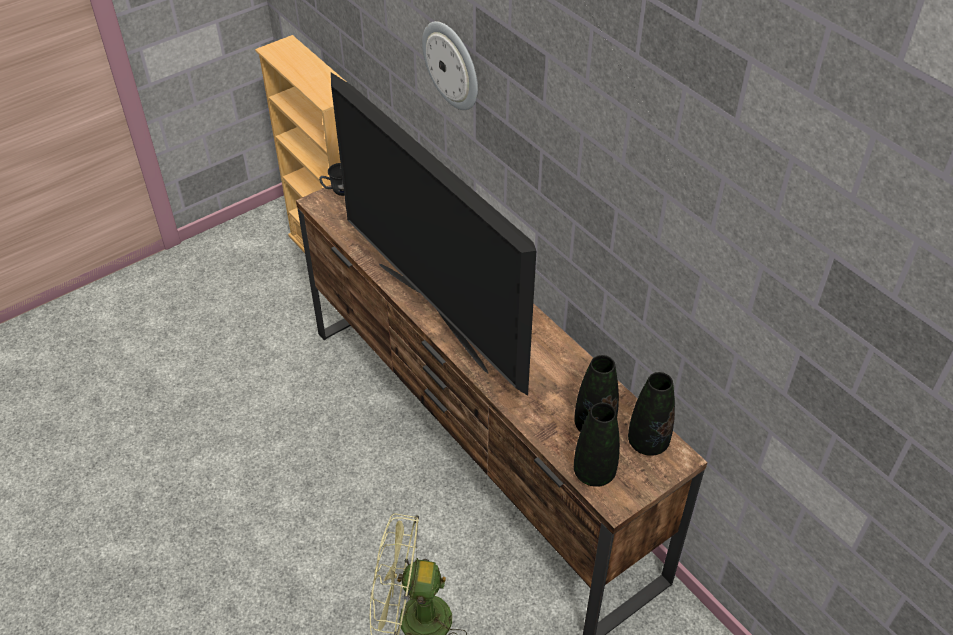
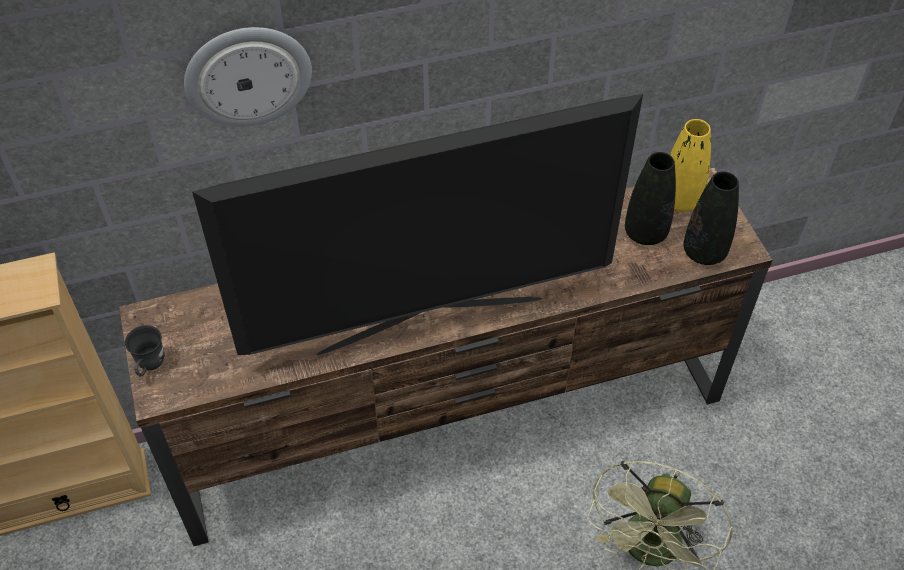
camera: 70 degrees left, 5 degrees up
(647, 443) = (679, 200): black vase -> yellow vase

